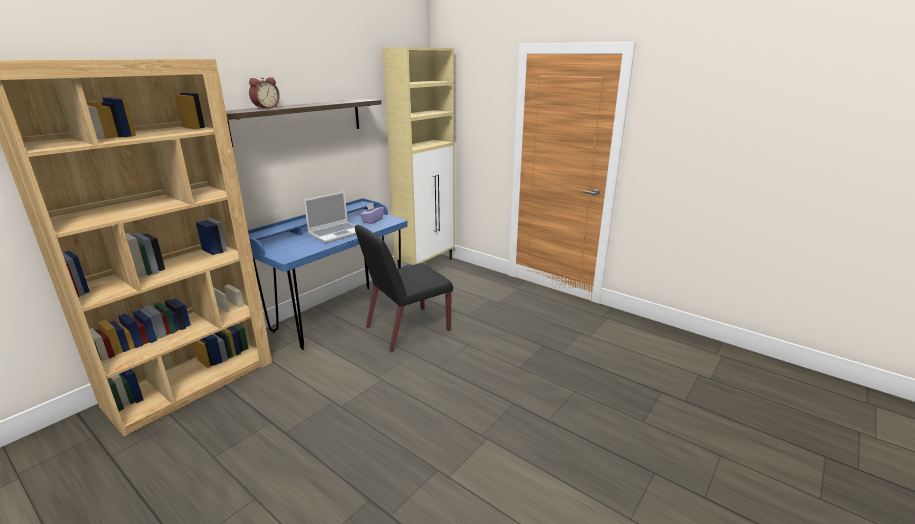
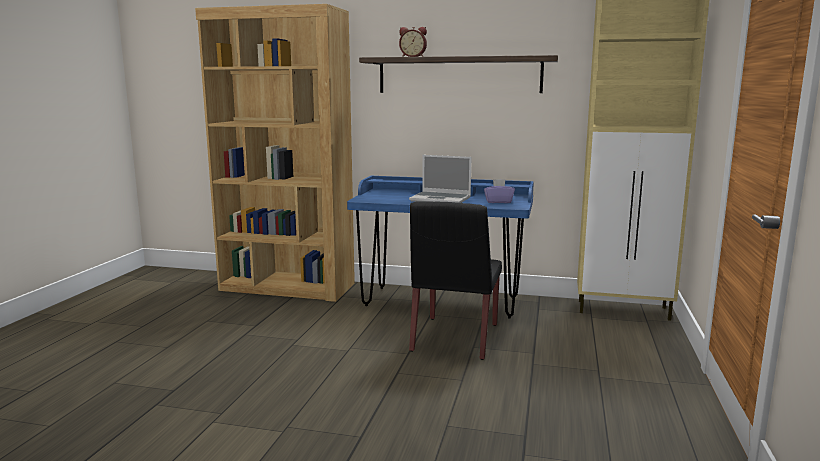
camera: 65 degrees right, 10 degrees down
(407, 329) = (455, 338): black chair -> black chair turned 105 degrees counterclockwise

